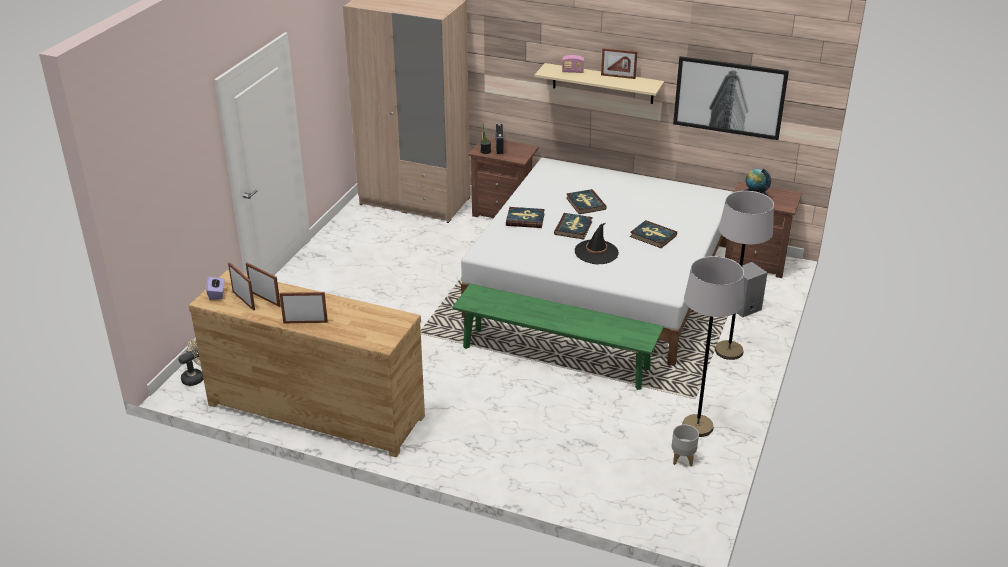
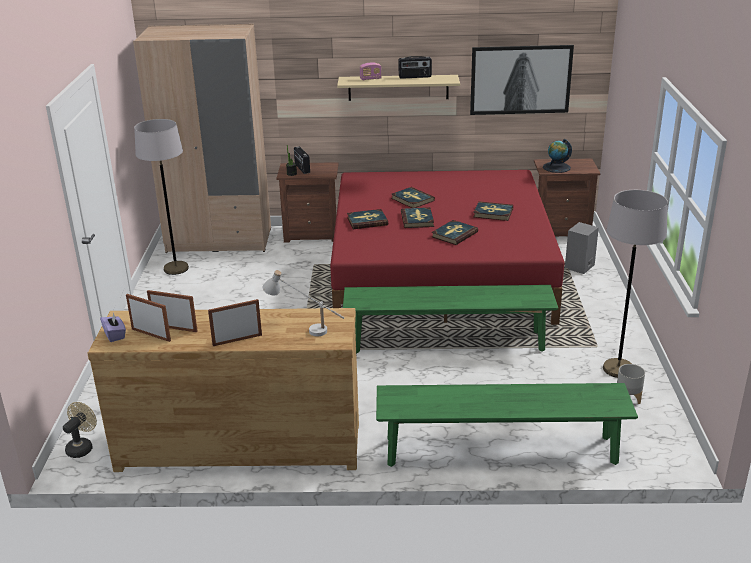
camera: 20 degrees left, 5 degrees down
(365, 325) = (305, 329): none -> white table lamp
(529, 475) = (500, 451): none -> green bench
(596, 252) = (454, 234): black hat -> book
(601, 280) = (440, 270): white bed -> red bed
(618, 76) = (415, 77): picture frame -> radio
(729, 351) = (594, 302): grey floor lamp -> grey floor lamp (176, 269)

